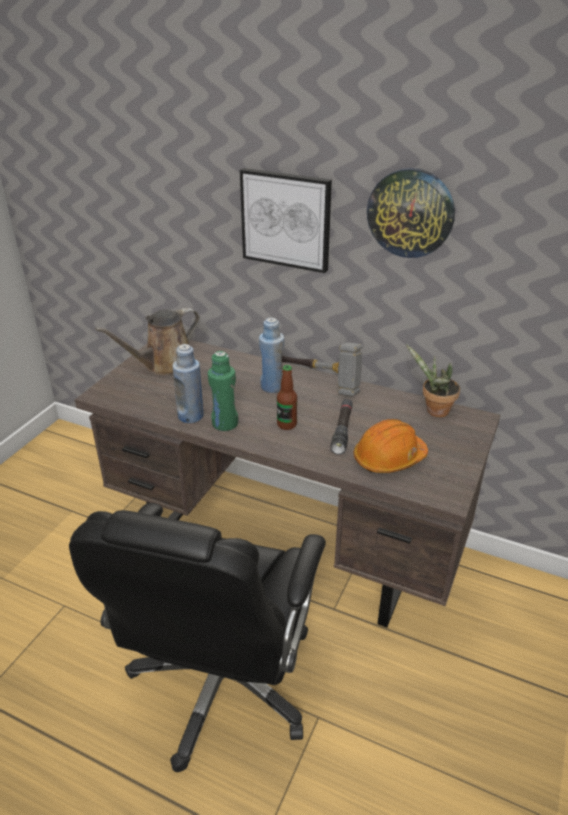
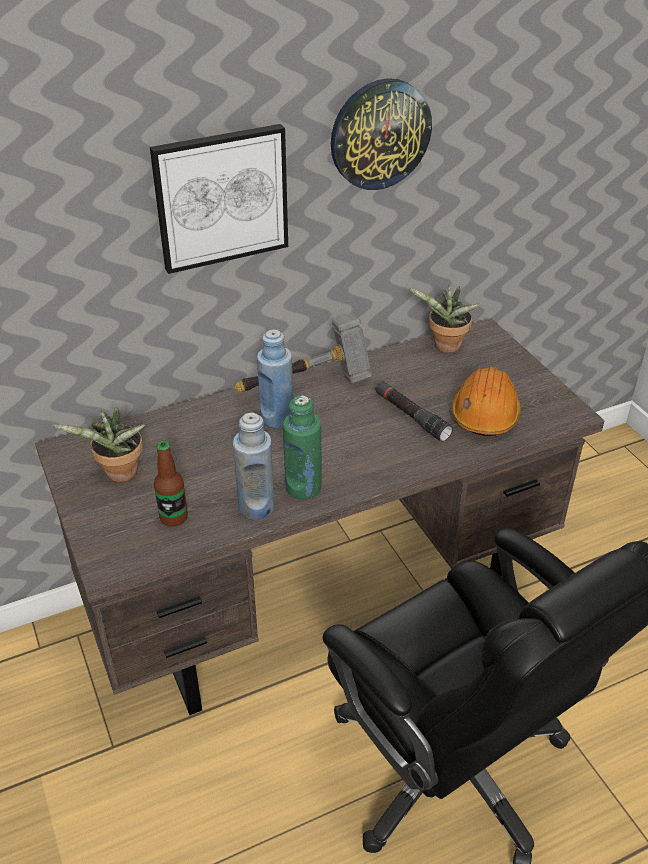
camera: 50 degrees left, 5 degrees up
(165, 365) = (119, 475): brown watering can -> potted plant
(286, 424) = (358, 446): bottle -> bottle (173, 517)

